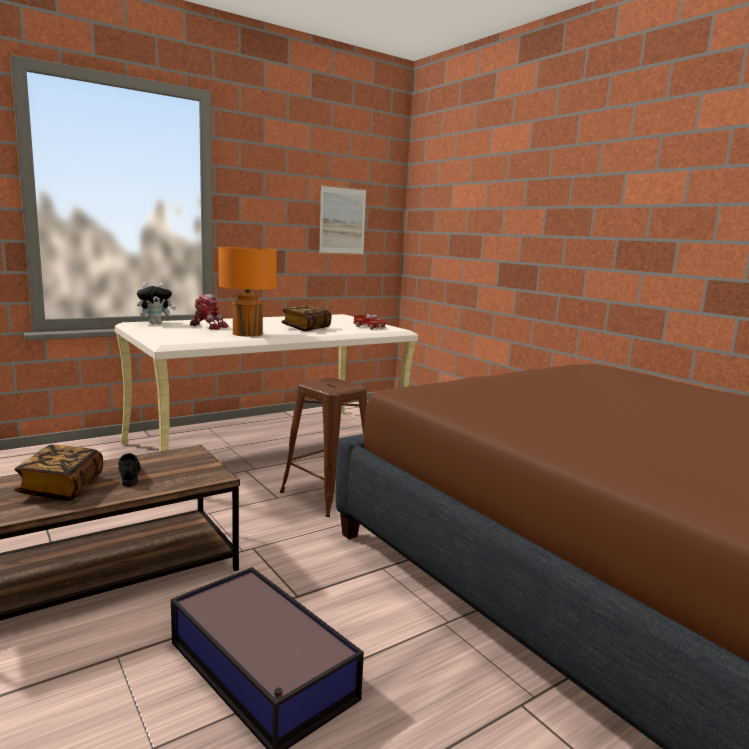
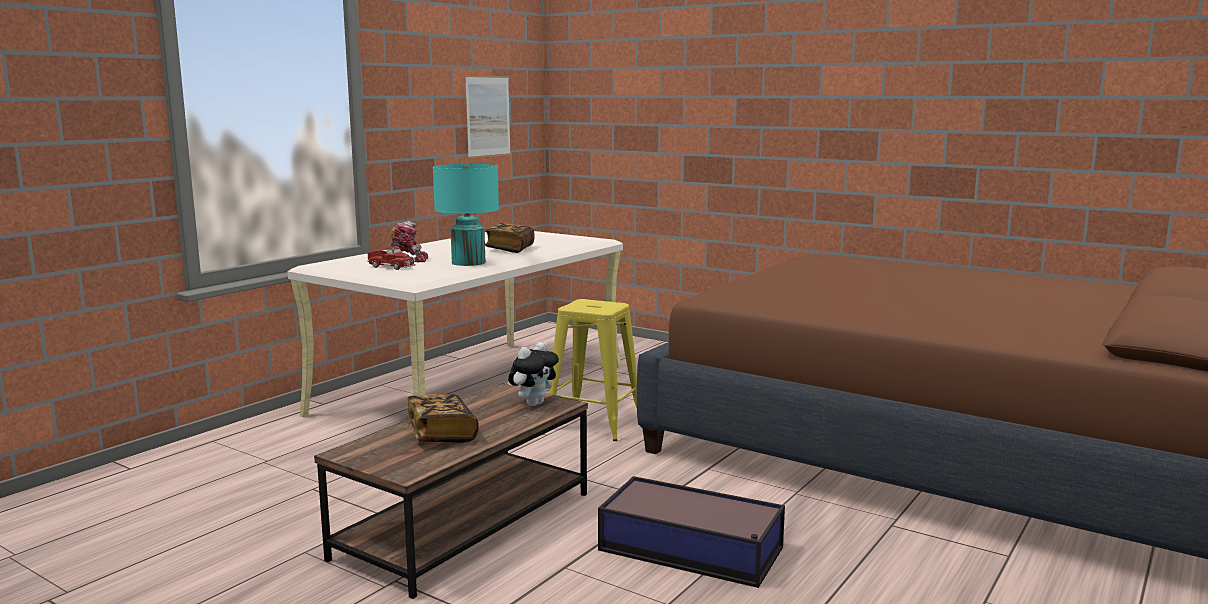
camera: 20 degrees left, 0 degrees up
(130, 473) = (482, 415): black shoe -> none
(156, 323) = (340, 262): plush toy -> plush toy (534, 403)
(247, 334) = (468, 262): orange table lamp -> turquoise table lamp
(328, 495) = (594, 424): brown stool -> yellow stool
(369, 327) = (569, 241): toy truck -> toy truck (391, 266)

